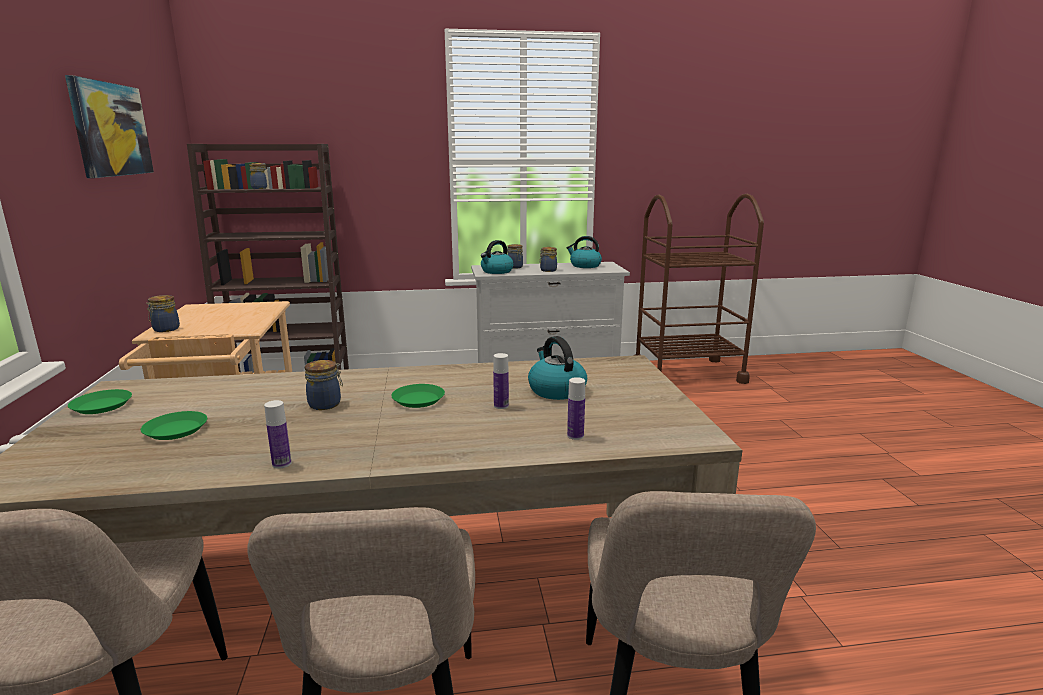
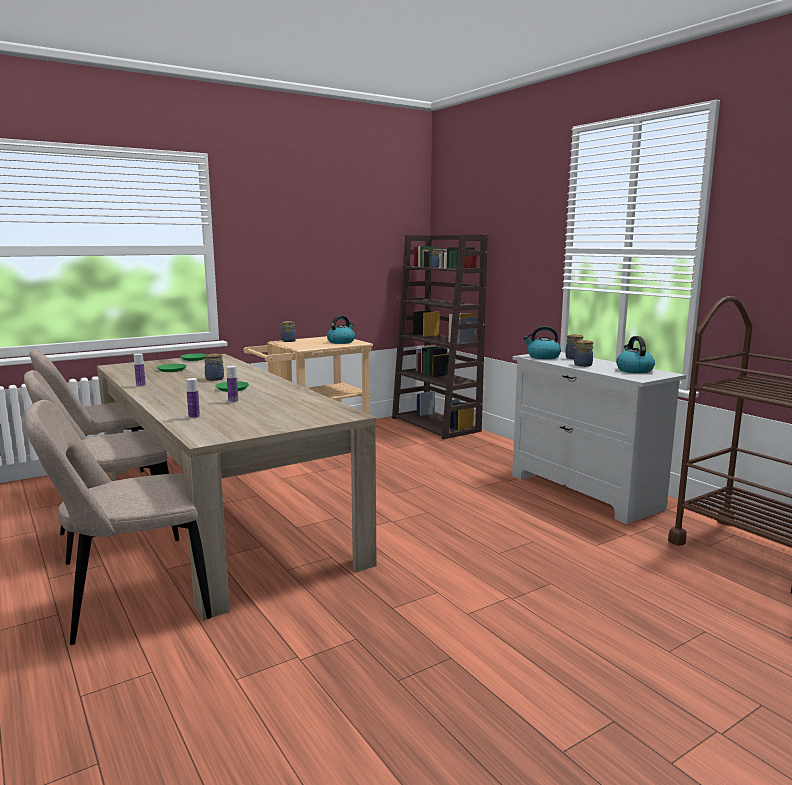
camera: 65 degrees right, 5 degrees down
(110, 129) = (323, 227): picture -> none
(556, 390) = (269, 407): kettle -> kettle (341, 342)

